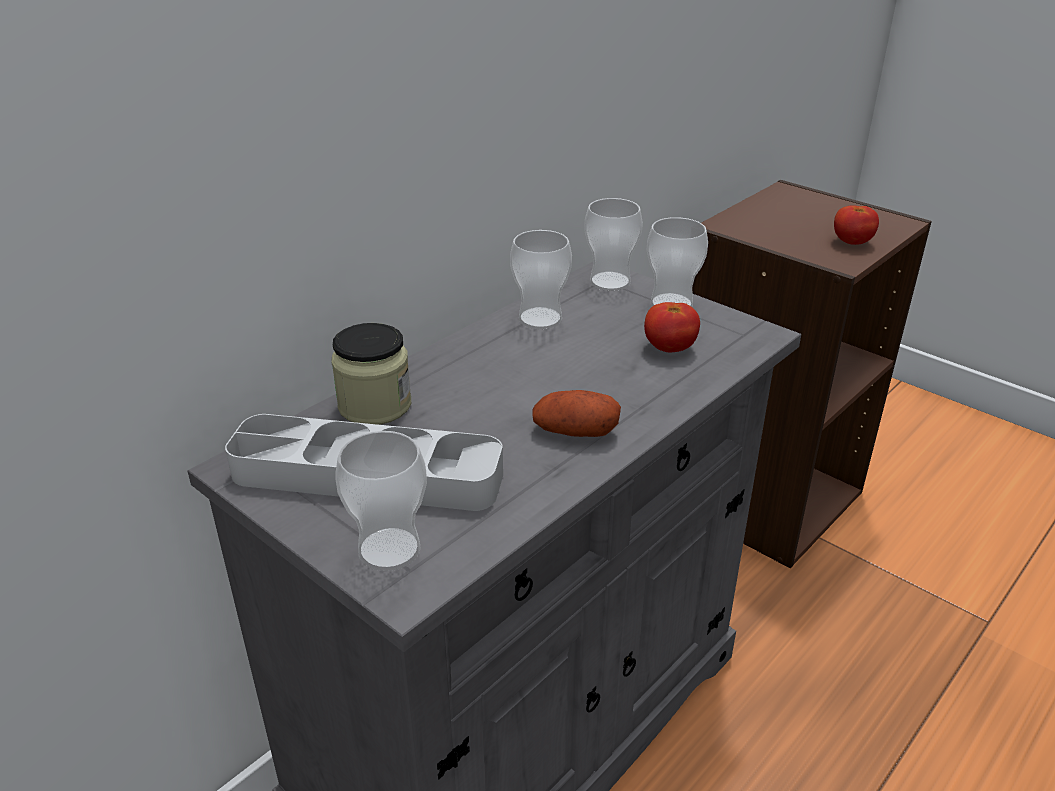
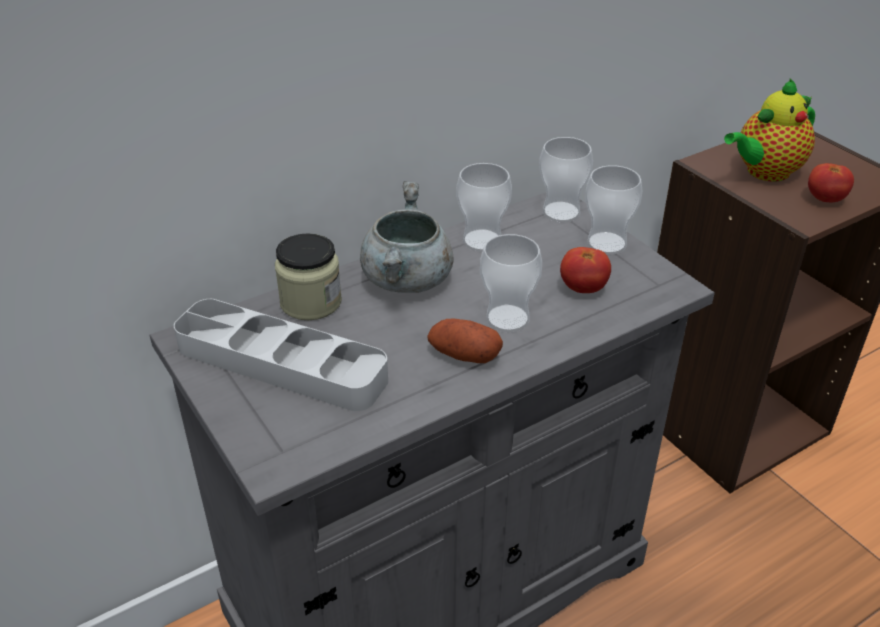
camera: 15 degrees right, 5 degrees up
(389, 549) = (273, 431): cup -> cup (507, 318)
(477, 368) = (408, 281): none -> grey cooking pot
(783, 226) = (764, 172): none -> teapot

